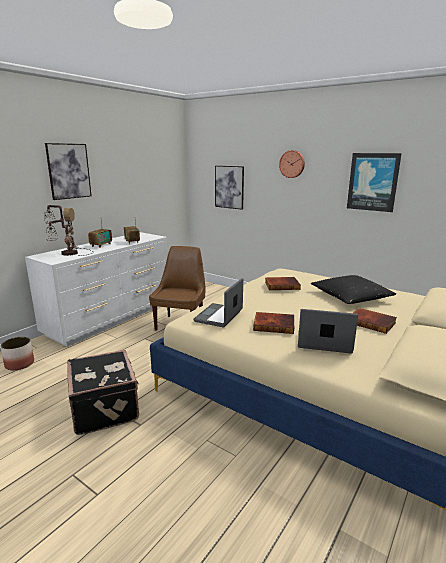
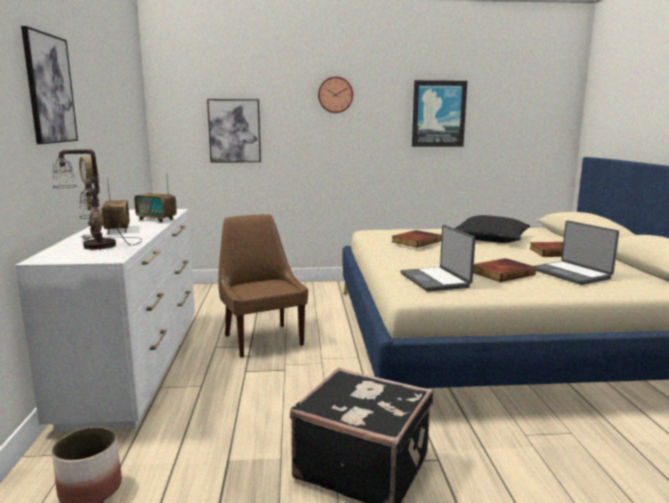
camera: 40 degrees left, 5 degrees down
(324, 342) = (572, 274): laptop -> laptop turned 90 degrees counterclockwise

